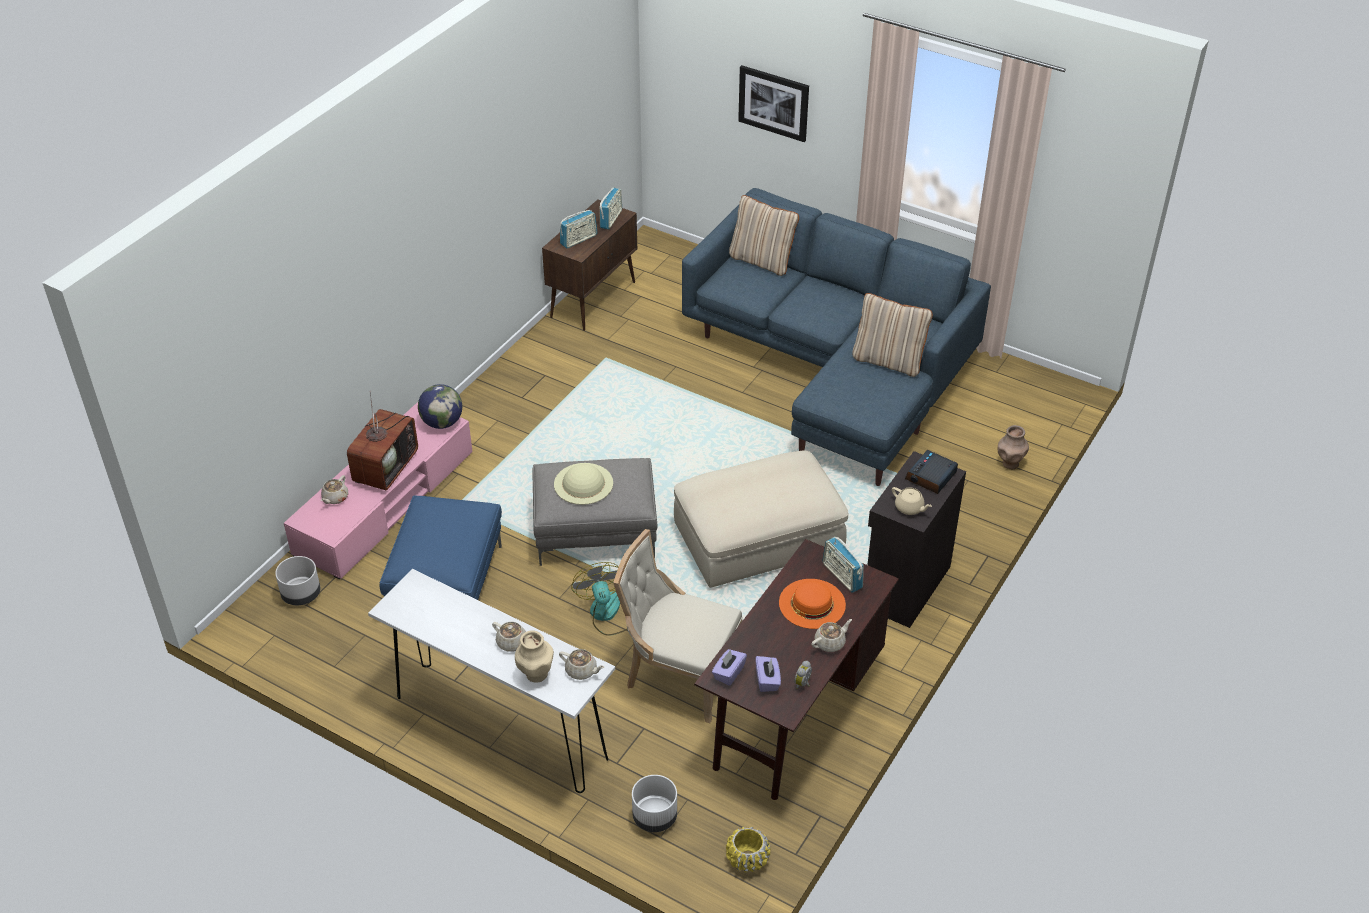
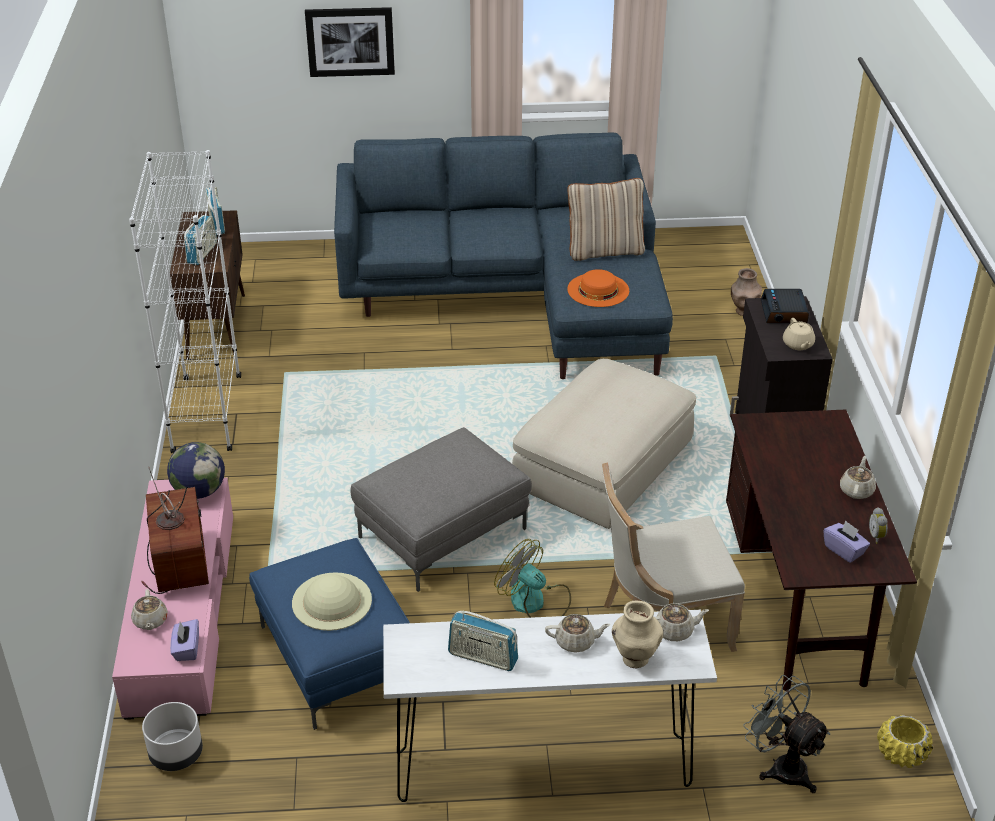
camera: 35 degrees left, 5 degrees down
(525, 367) = (207, 414): none -> white bookcase
(583, 483) = (432, 475): beige hat -> beige hat (331, 601)
(654, 817) = (781, 766): white planter -> grey fan
(728, 673) = (803, 562): purple tissue box -> purple tissue box (186, 649)
(762, 261) = (397, 213): beige pillow -> none
(812, 603) = (802, 465): orange hat -> orange hat (598, 290)
(842, 576) = (799, 430): radio -> radio (483, 657)
(909, 508) = (798, 344): beige teapot -> beige teapot turned 75 degrees clockwise

